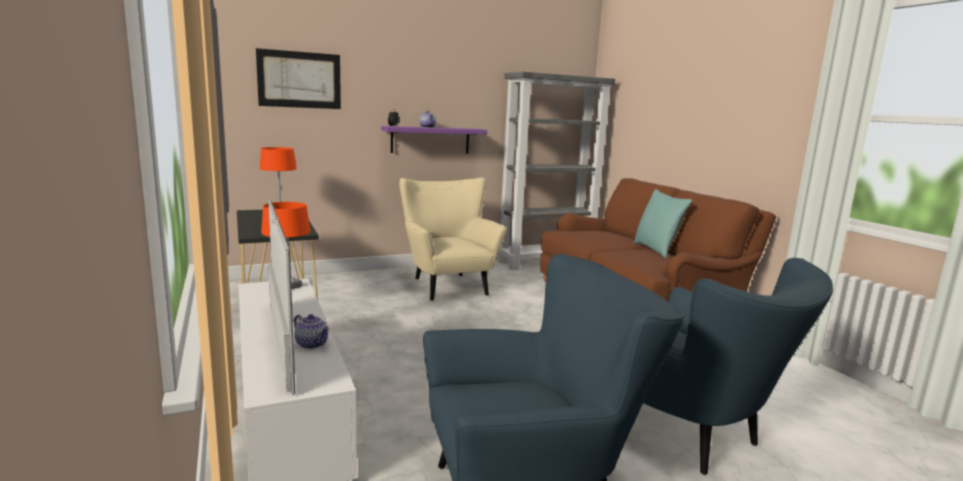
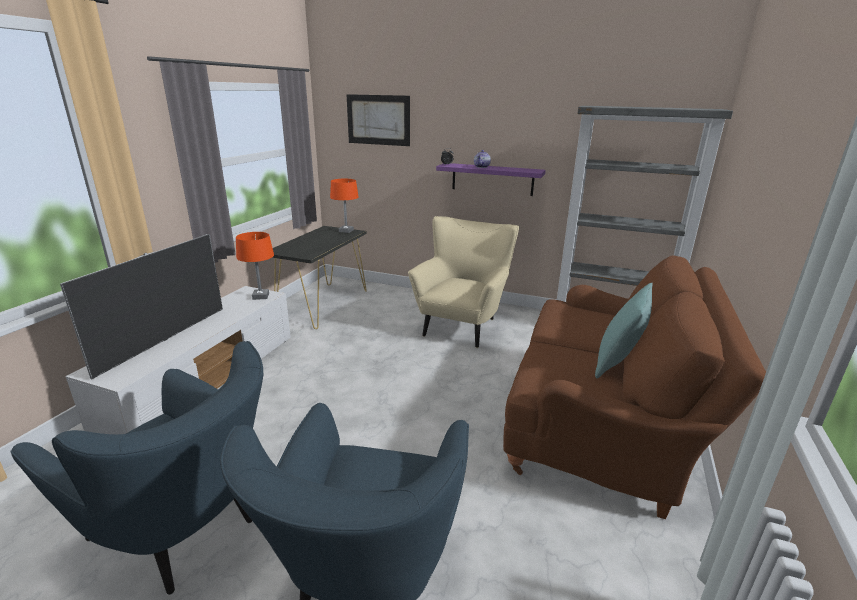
camera: 45 degrees right, 10 degrees up
(312, 344) = (174, 347): teapot -> none

